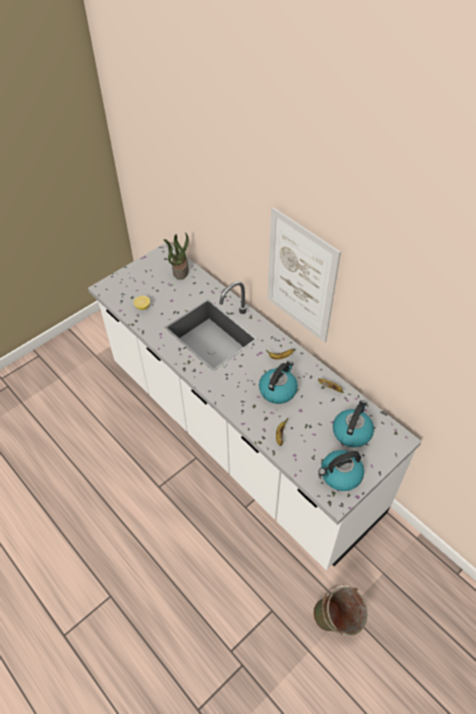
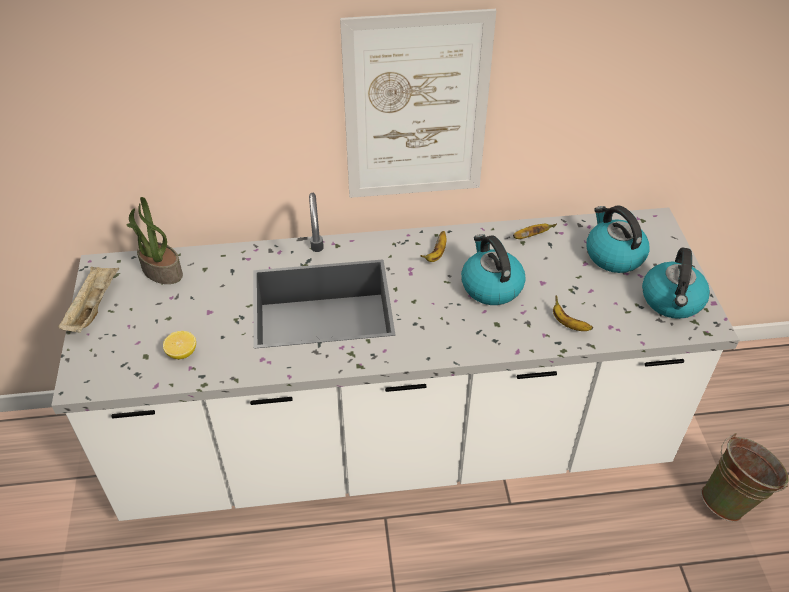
camera: 55 degrees left, 5 degrees down
(143, 264) = (93, 307): none -> beige tray

